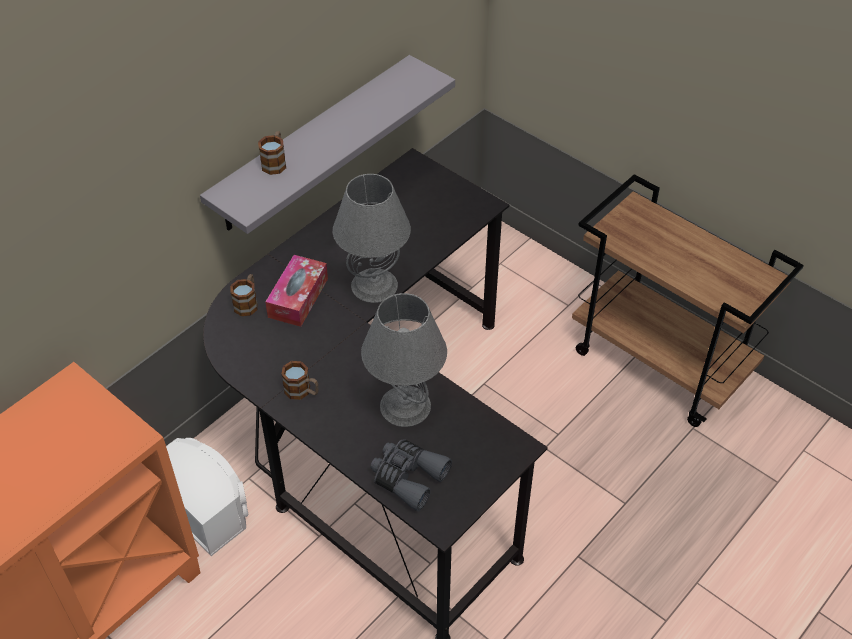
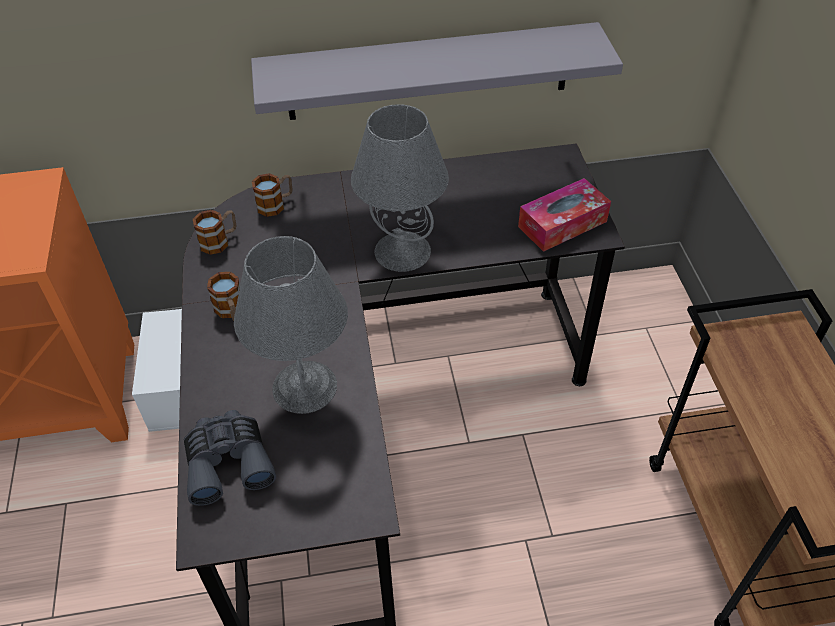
camera: 40 degrees right, 0 degrees up
(275, 162) = (349, 60): mug -> mug (219, 241)
(298, 298) = (322, 224): tissue box -> tissue box (562, 224)

